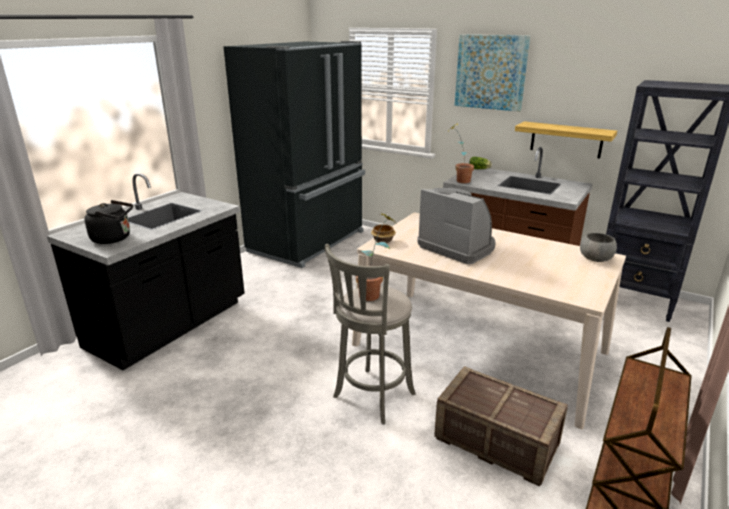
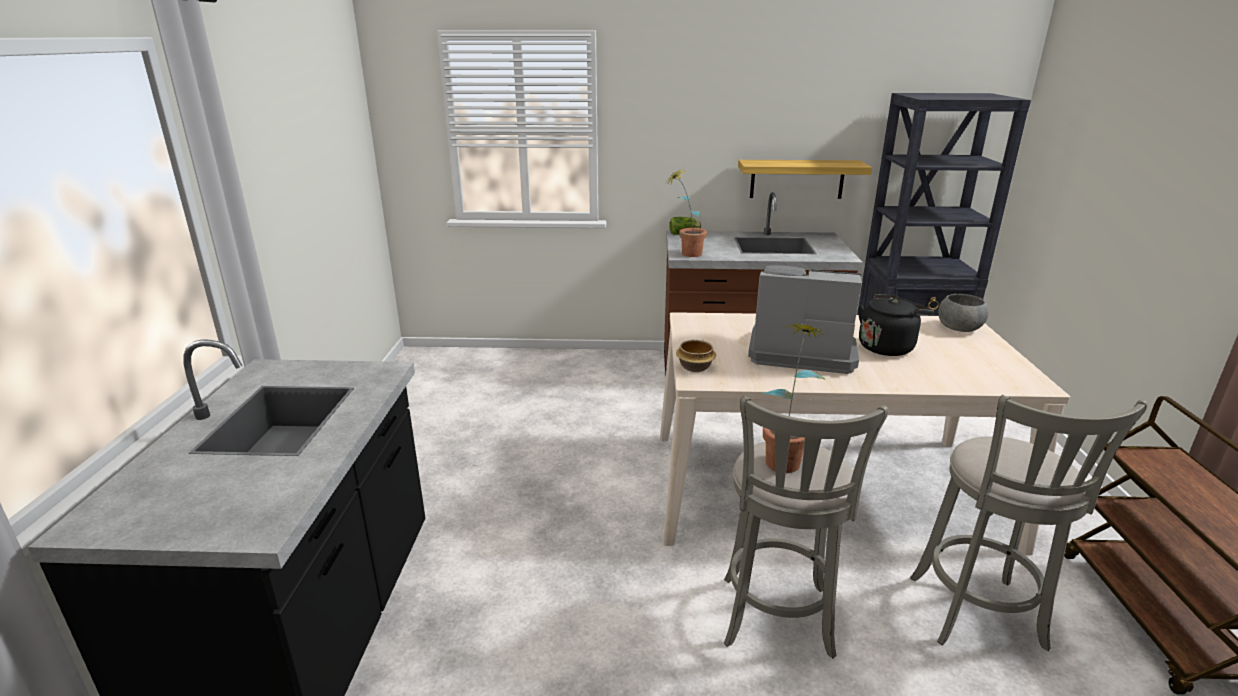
camera: 30 degrees left, 0 degrees up
(114, 238) = (234, 501): black kettle -> black kettle (887, 347)
(309, 242) = (432, 394): black fridge -> none
(491, 72) = (686, 93): picture -> none
(495, 442) = (978, 617): crate -> grey stool

